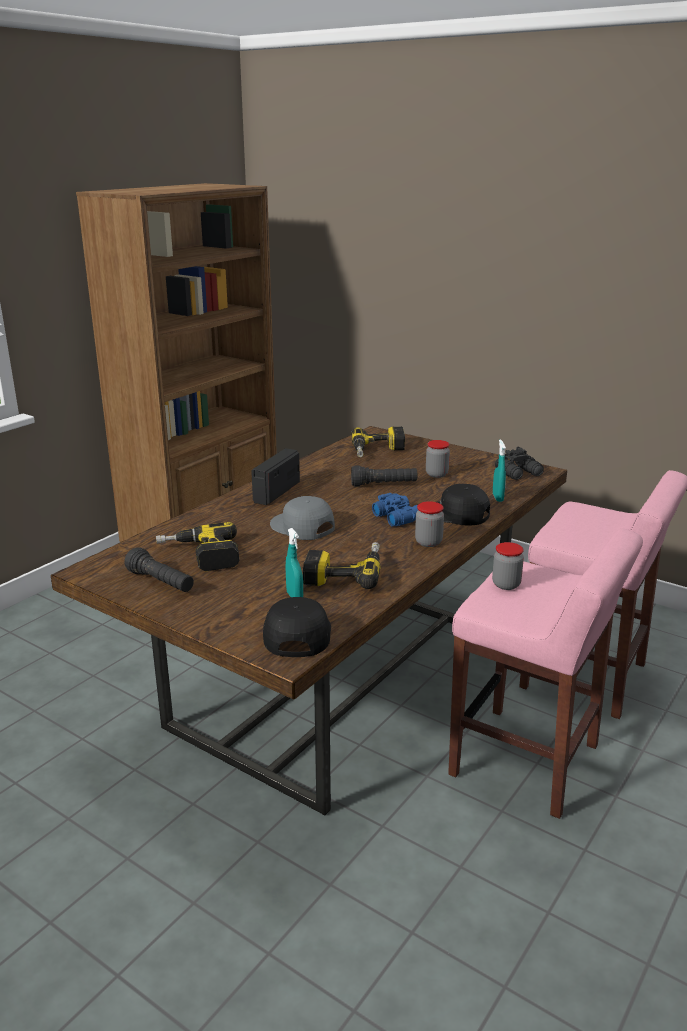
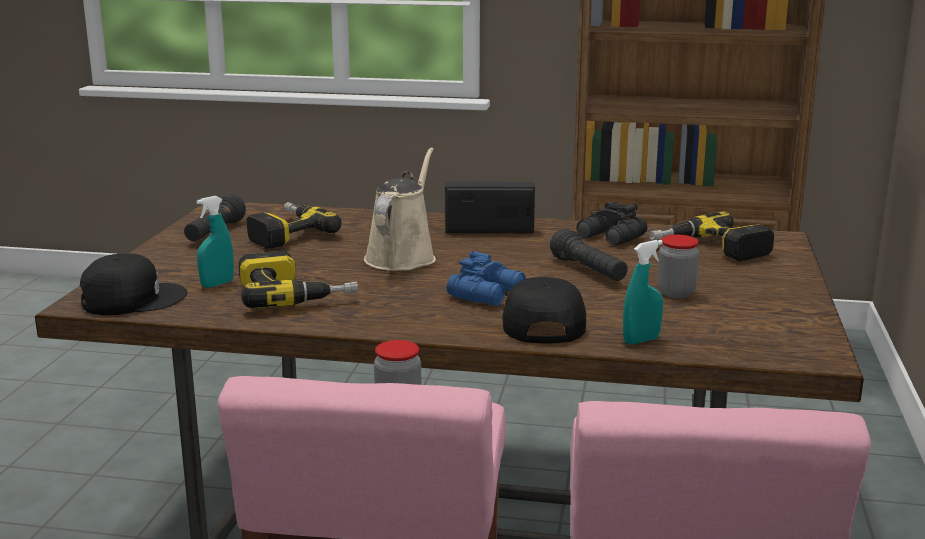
camera: 65 degrees right, 5 degrees down
(301, 527) = (402, 257): grey cap -> beige watering can
(428, 542) = (424, 321): jar -> none
(519, 473) = (775, 343): black binoculars -> black binoculars (611, 237)

